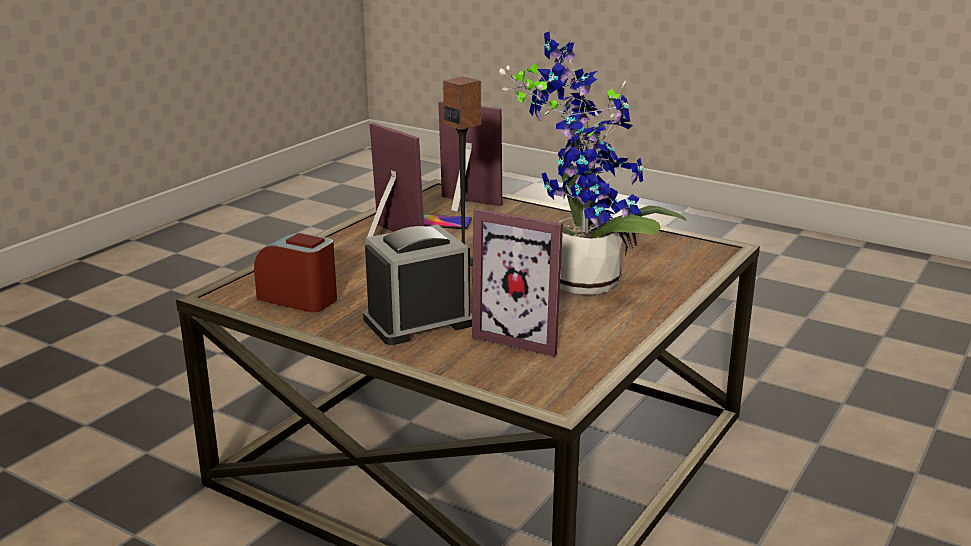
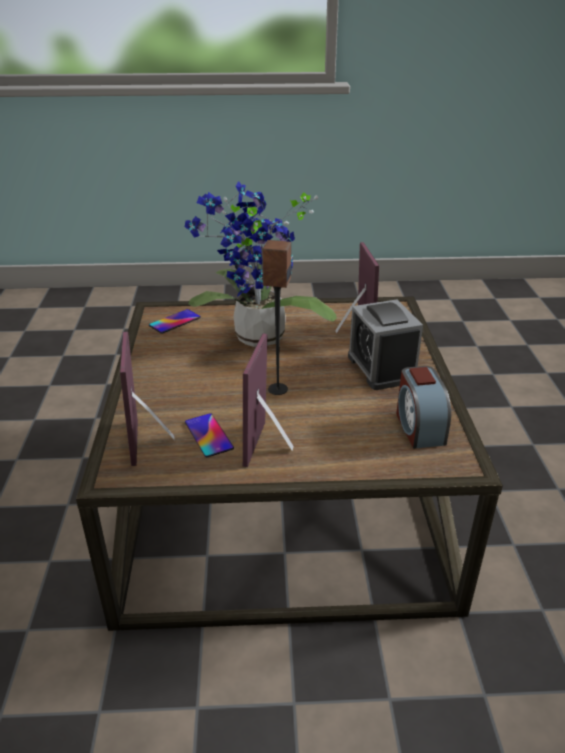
camera: 125 degrees left, 10 degrees up
(418, 321) = (381, 368): alarm clock -> alarm clock turned 45 degrees clockwise
(679, 253) = (175, 321): none -> phone

